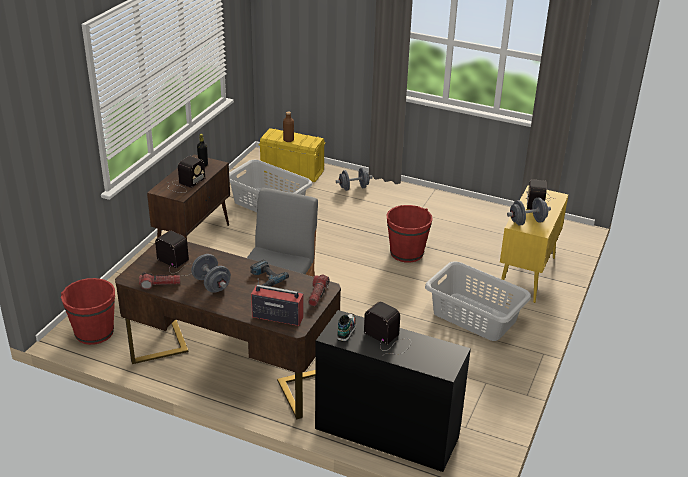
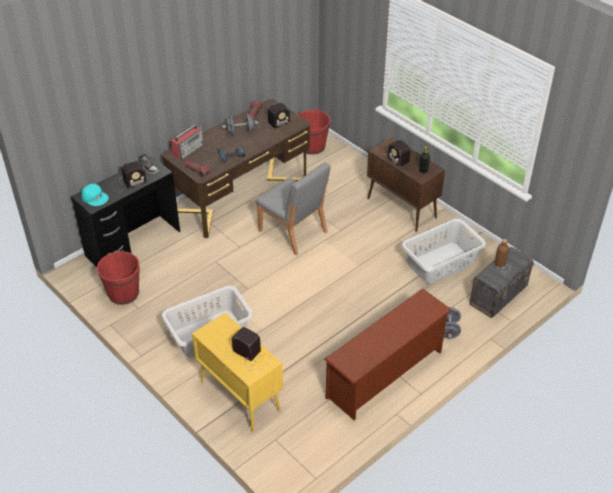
camera: 115 degrees right, 10 degrees up
(292, 171) = (498, 295): yellow storage box -> grey storage box
(406, 253) = (319, 327): red bucket -> red bucket (123, 293)
(431, 208) = (385, 375): none -> brown shoe rack
(438, 357) = (95, 197): none -> turquoise cap
(527, 222) = (223, 331): grey dumbbell -> none

